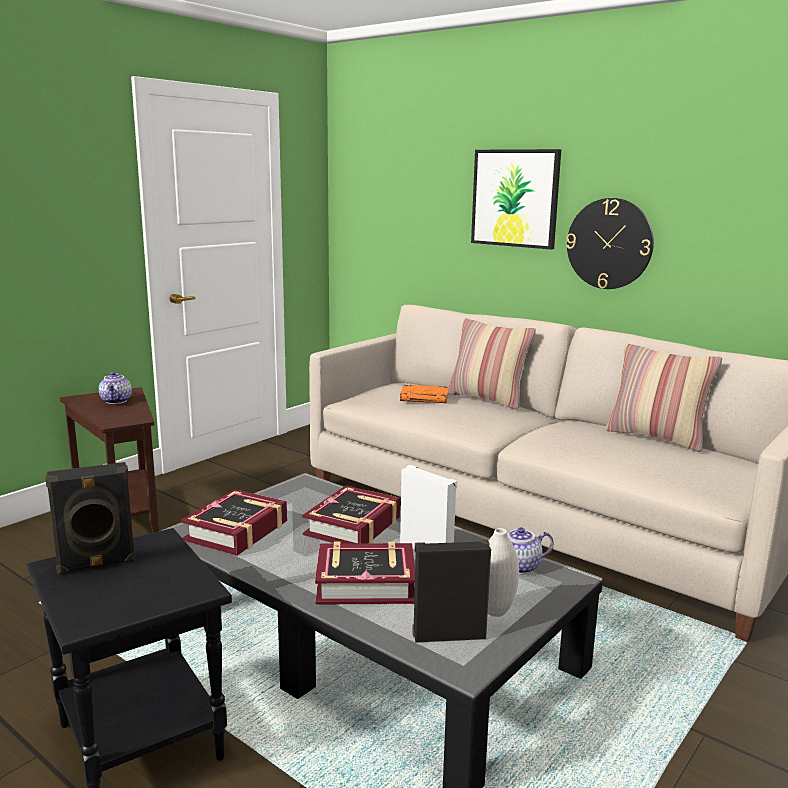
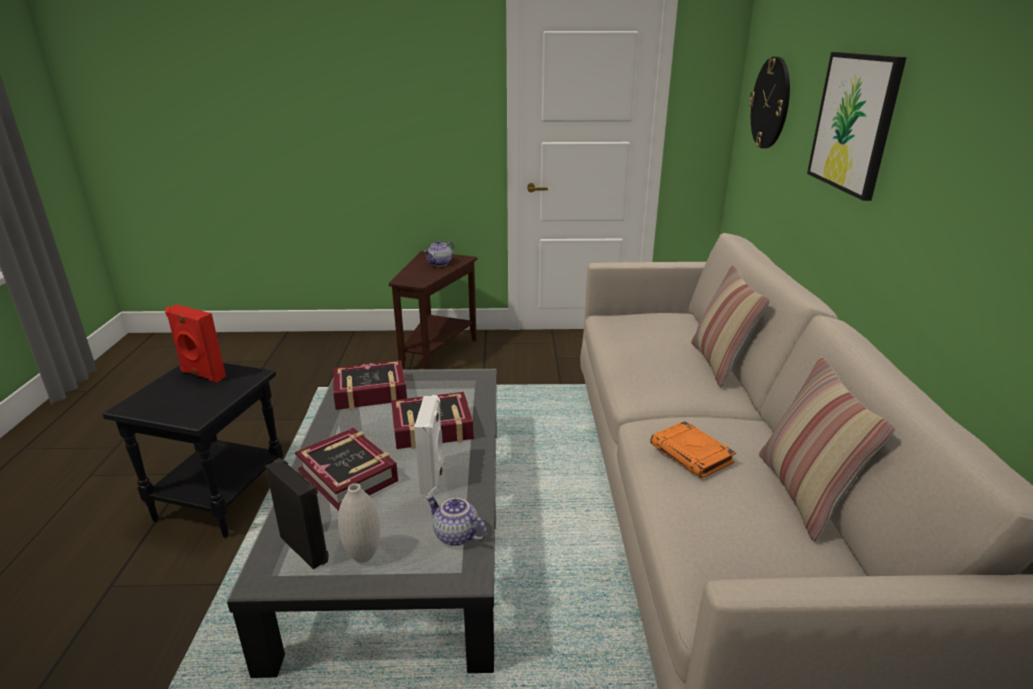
camera: 50 degrees right, 10 degrees up
(97, 565) = (202, 375): black speaker -> red speaker
(425, 398) = (653, 339): orange book -> orange book (692, 454)
(609, 243) = (921, 208): wall clock -> wall clock (770, 103)

